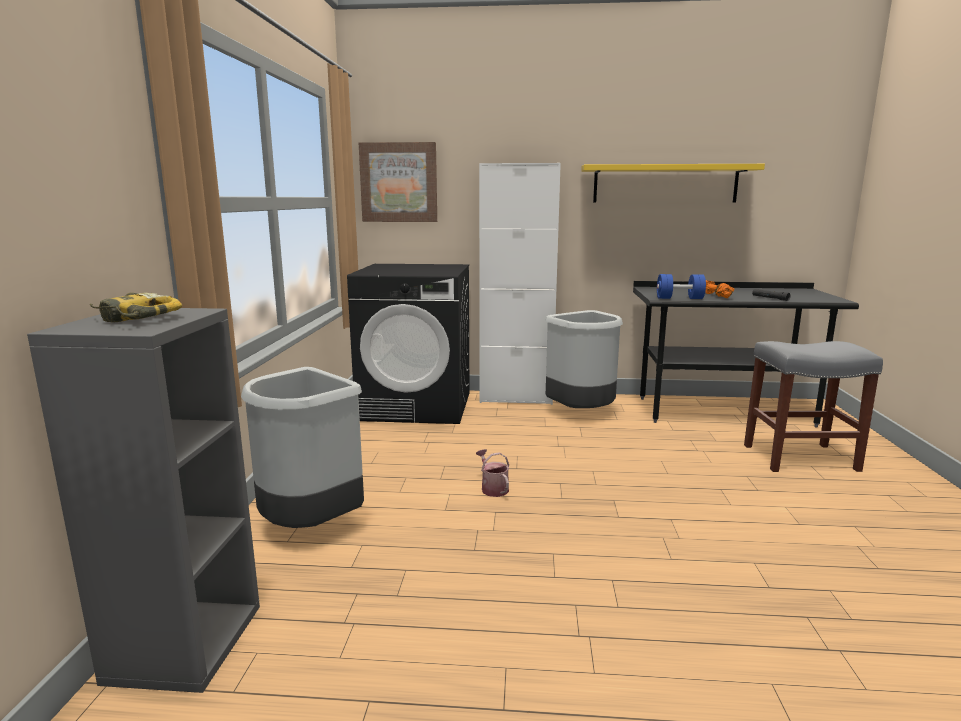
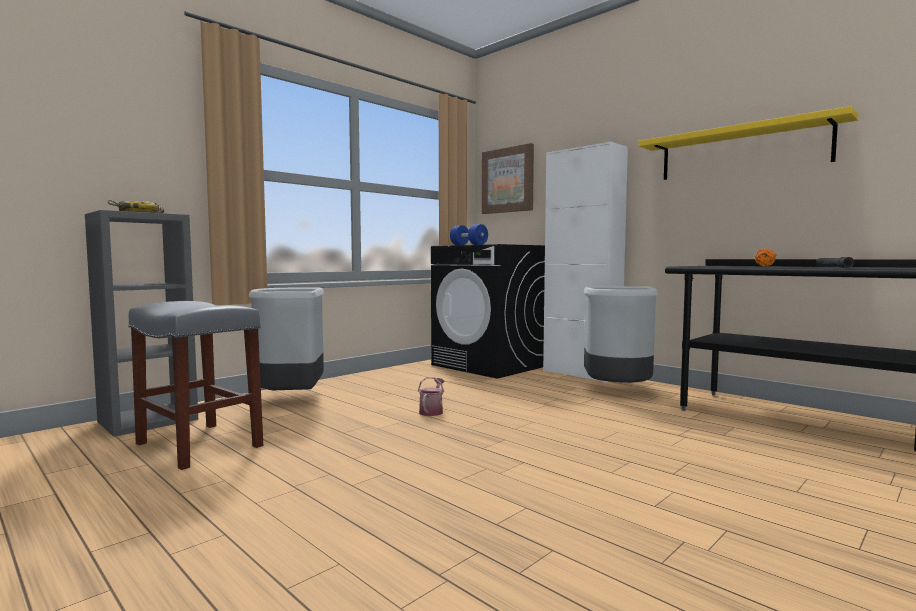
camera: 40 degrees right, 10 degrees down
(679, 298) = (706, 266): blue dumbbell -> blue dumbbell (468, 244)
(799, 458) = (806, 470): grey stool -> grey stool (197, 445)

